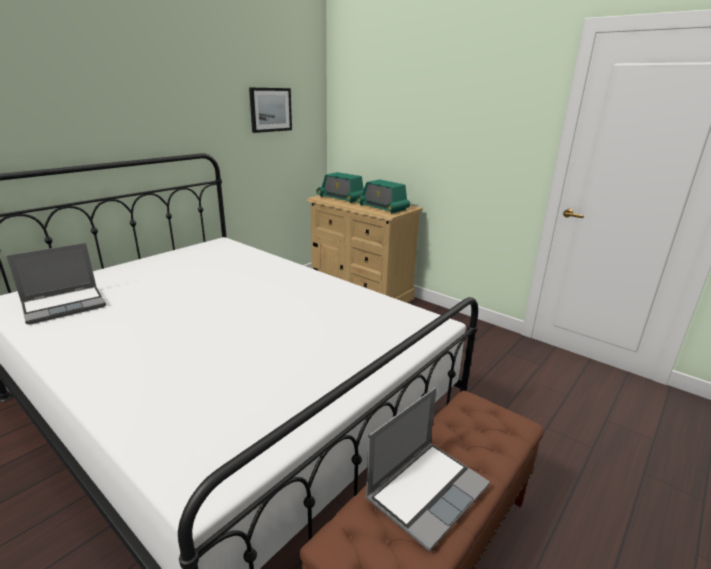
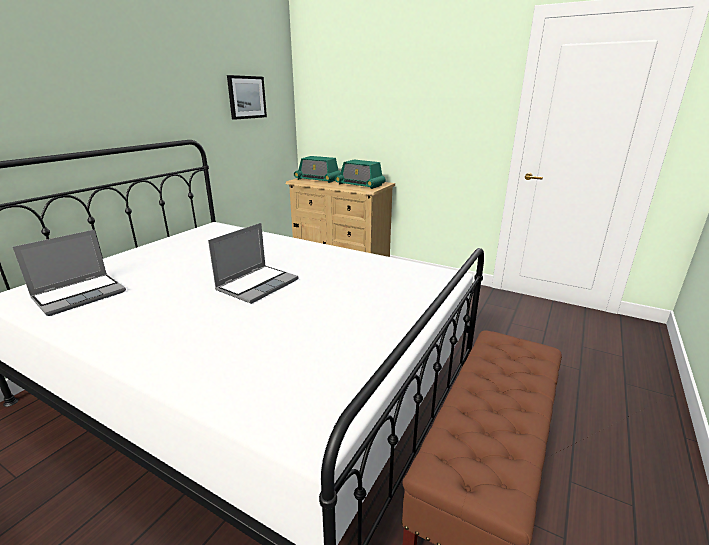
camera: 10 degrees left, 0 degrees up
(427, 491) = (494, 413): laptop -> laptop (257, 285)

